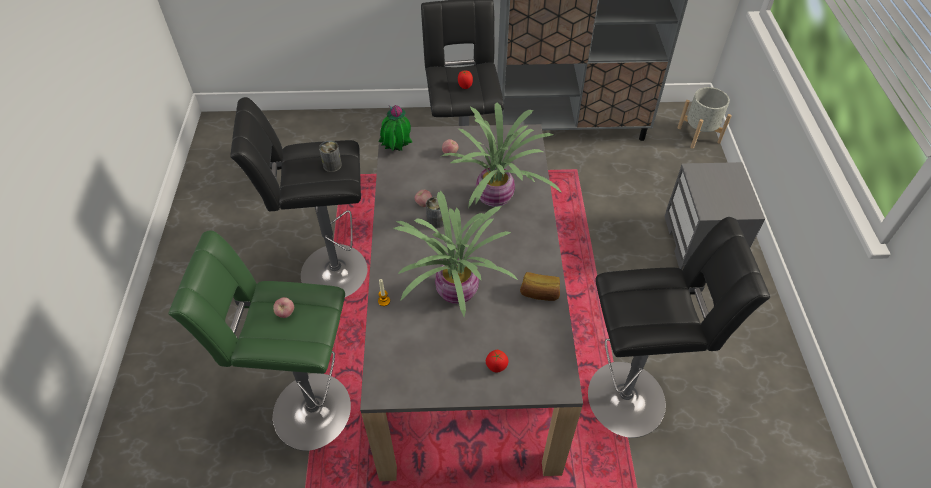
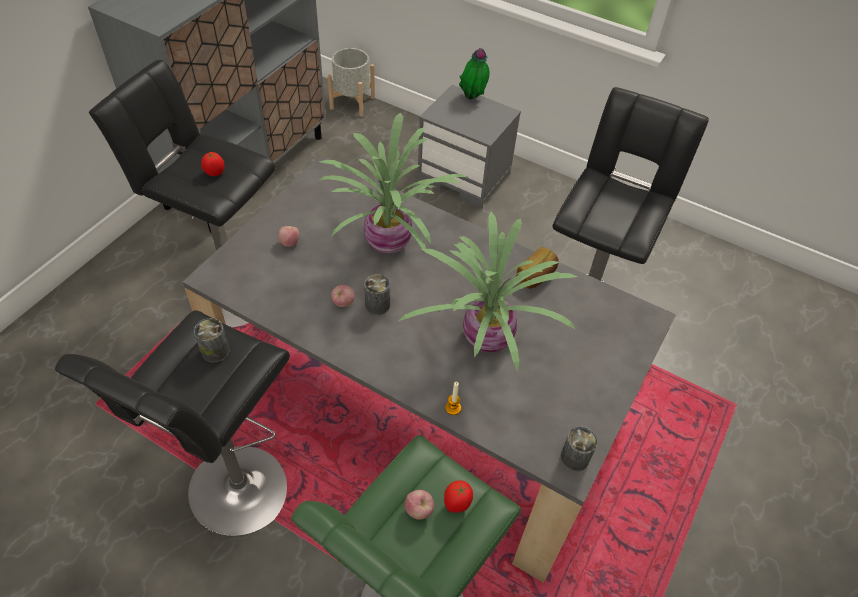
camera: 60 degrees left, 0 degrees up
(392, 388) = (574, 458): none -> can
(397, 151) = (239, 285): potted plant -> potted plant (473, 98)
(496, 367) = (600, 355): tomato -> tomato (457, 503)

